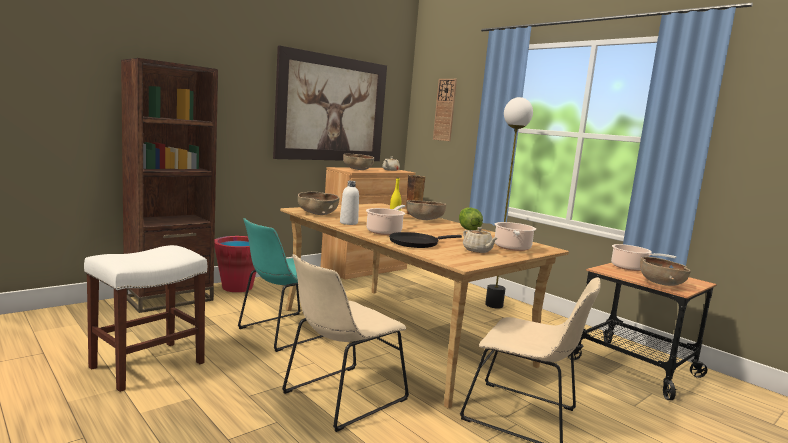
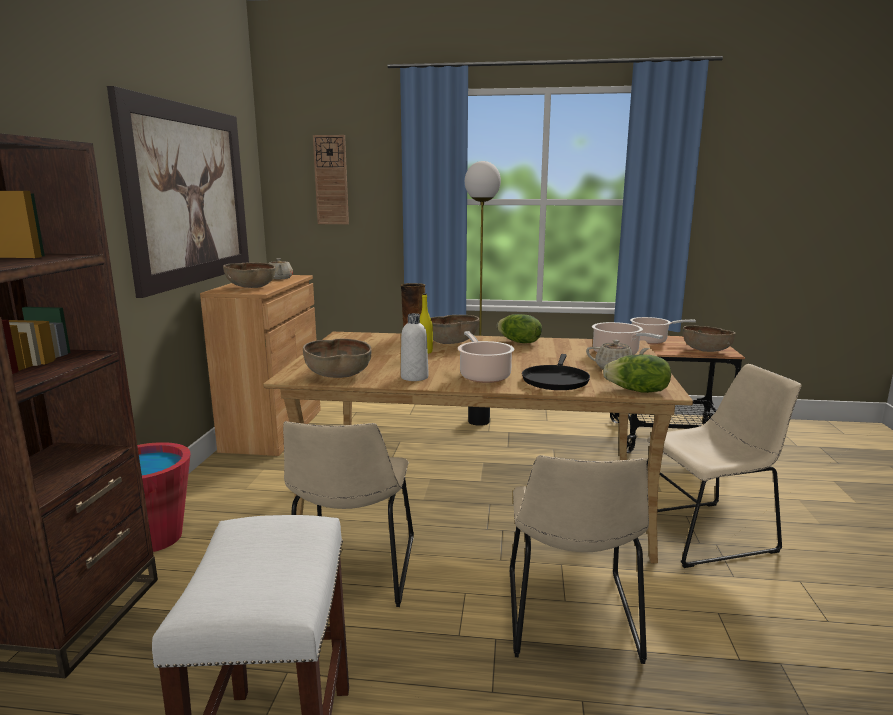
camera: 40 degrees left, 5 degrees up
(284, 332) = (353, 572): turquoise chair -> beige chair
(446, 259) = (637, 391): none -> lettuce

